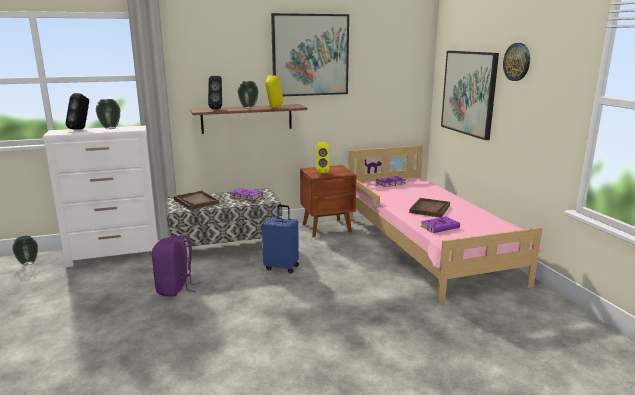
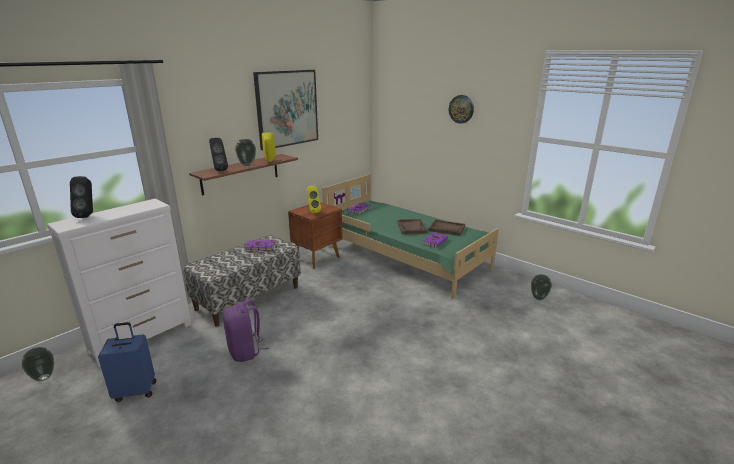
camera: 30 degrees left, 5 degrees up
(110, 128) = (123, 209): vase -> vase (539, 298)
(196, 201) = (220, 263): brown tray -> brown tray (447, 228)
(282, 267) = (317, 303): blue suitcase -> blue suitcase (136, 391)
(427, 248) = (405, 256): pink bed -> green bed
(469, 93) = (414, 131): picture -> none

